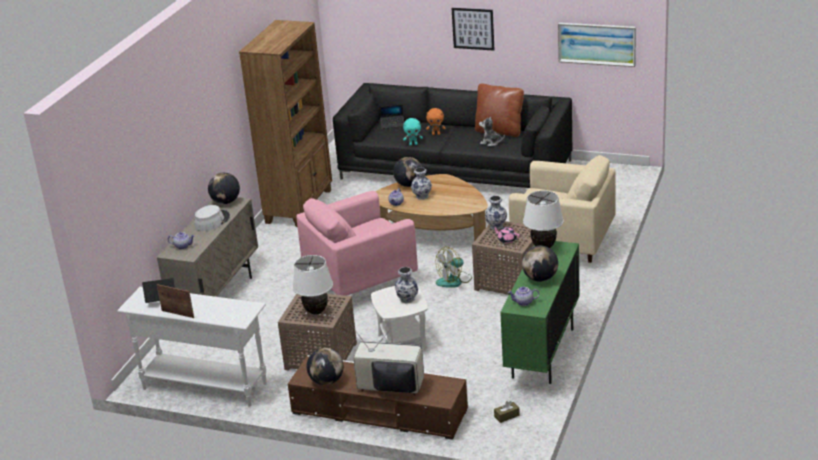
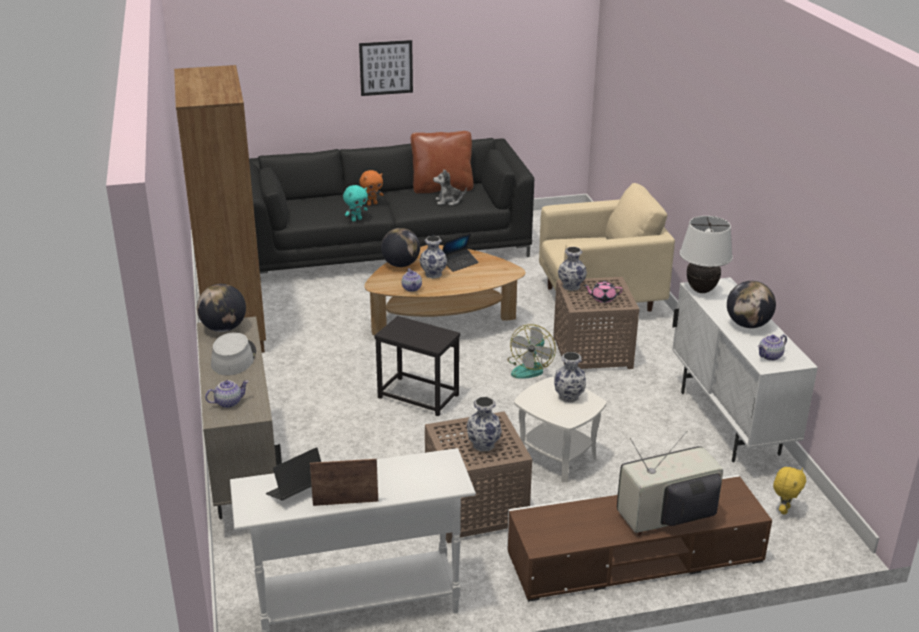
camera: 35 degrees left, 0 degrees up
(316, 311) = (484, 444): white table lamp -> vase
(327, 381) = (578, 537): globe -> none
(361, 280) = (417, 396): pink armchair -> black side table
(392, 124) = (305, 202): laptop -> laptop (459, 263)
(506, 416) = (784, 510): brown tissue box -> yellow plush toy
(543, 354) = (729, 423): green cabinet -> white cabinet
(597, 44) = (535, 68): picture -> none

